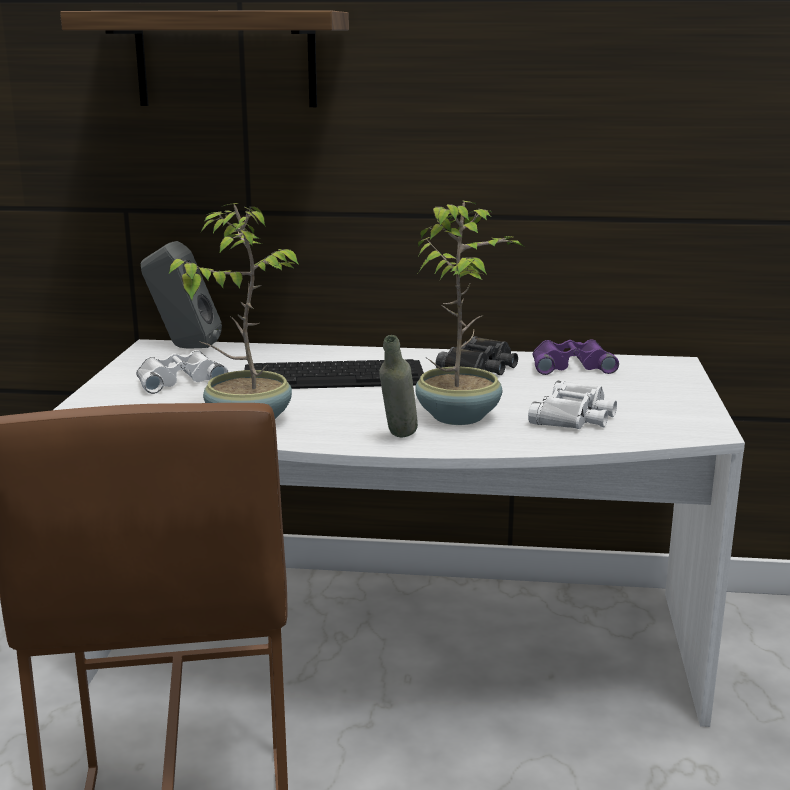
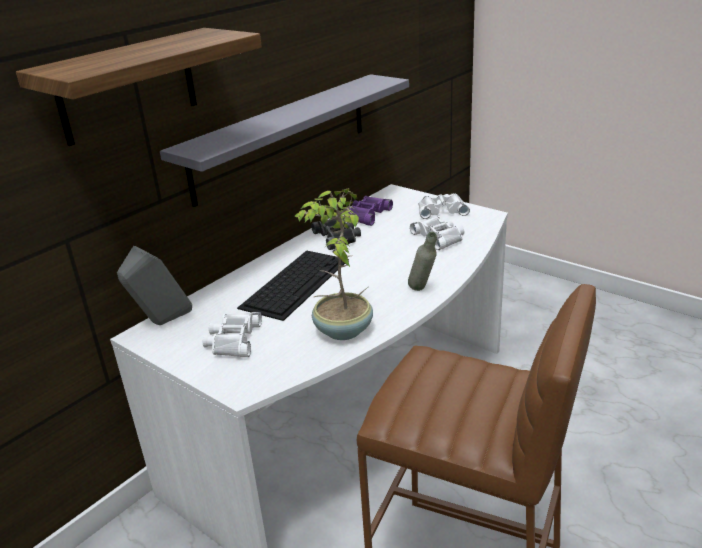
camera: 55 degrees left, 10 degrees up
(459, 416) = (406, 265): potted plant -> none
(462, 195) = (282, 136): none -> grey shelf
(665, 400) = (441, 210): none -> white binoculars

